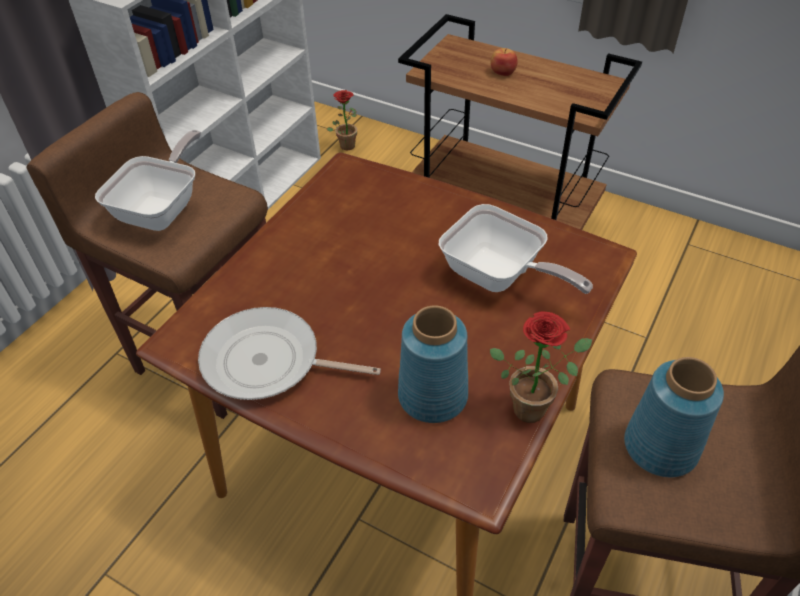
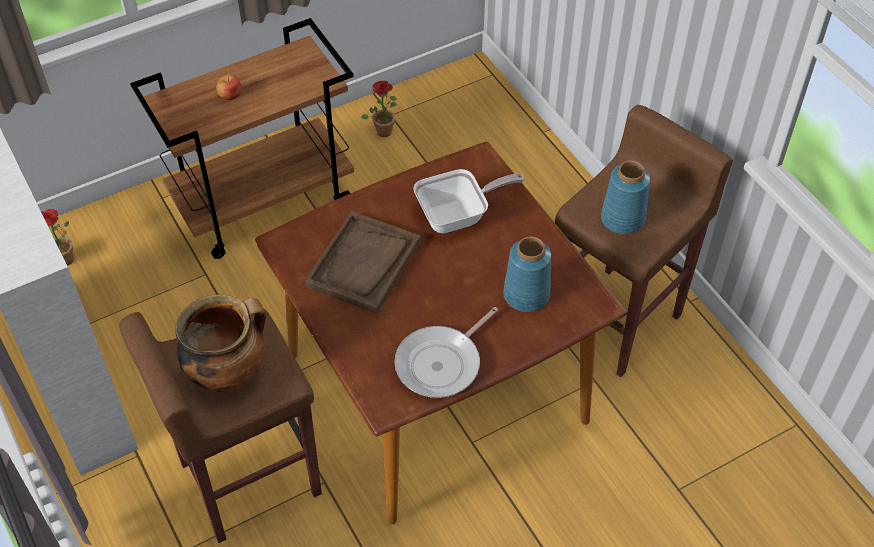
camera: 60 degrees left, 5 degrees up
(163, 209) = (228, 372): frying pan -> cooking pot
(364, 235) = (364, 264): none -> brown tray
(534, 405) = (564, 254): potted plant -> potted plant (384, 129)

